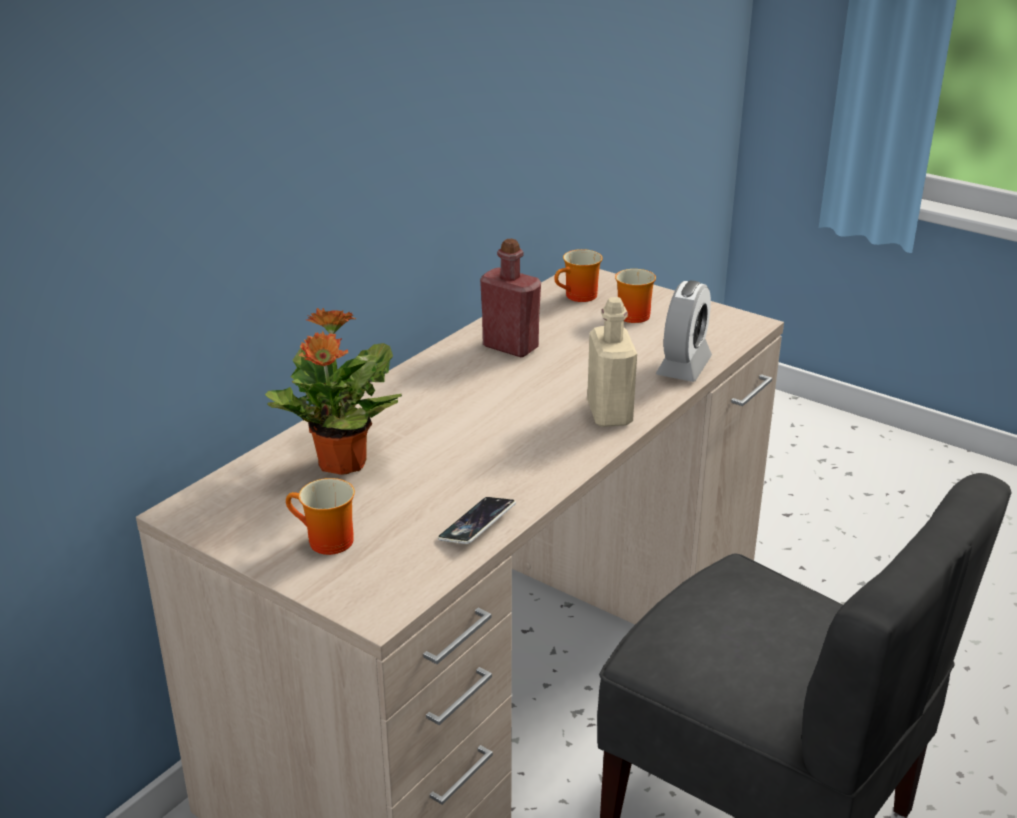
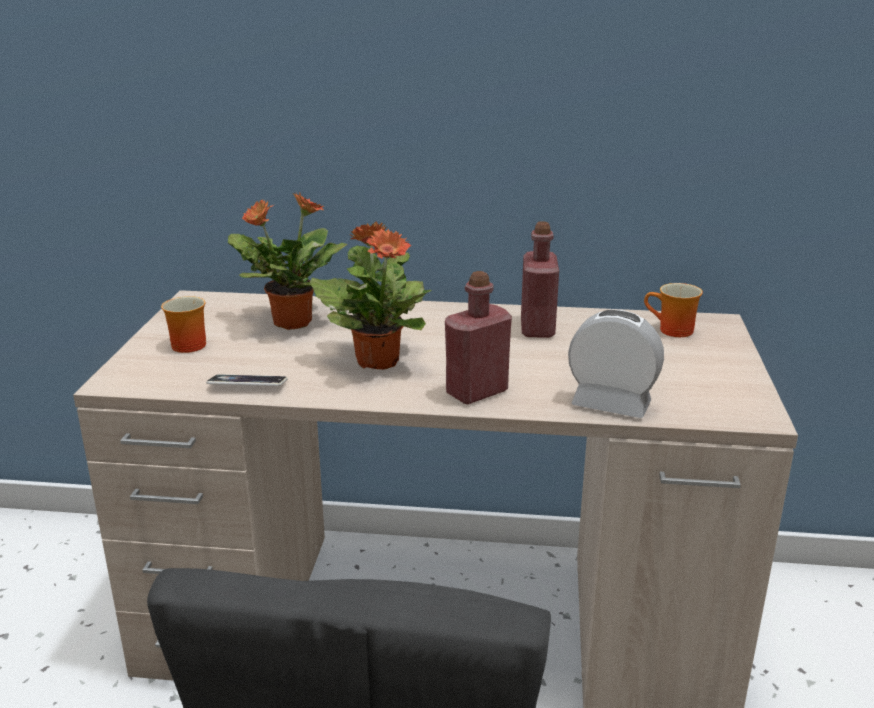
camera: 60 degrees right, 5 degrees down
(495, 441) = (377, 361): none -> potted plant
(609, 413) = (476, 392): beige bottle -> red bottle
(629, 314) = (675, 358): mug -> none
(684, 366) = (611, 404): alarm clock -> alarm clock turned 150 degrees counterclockwise

